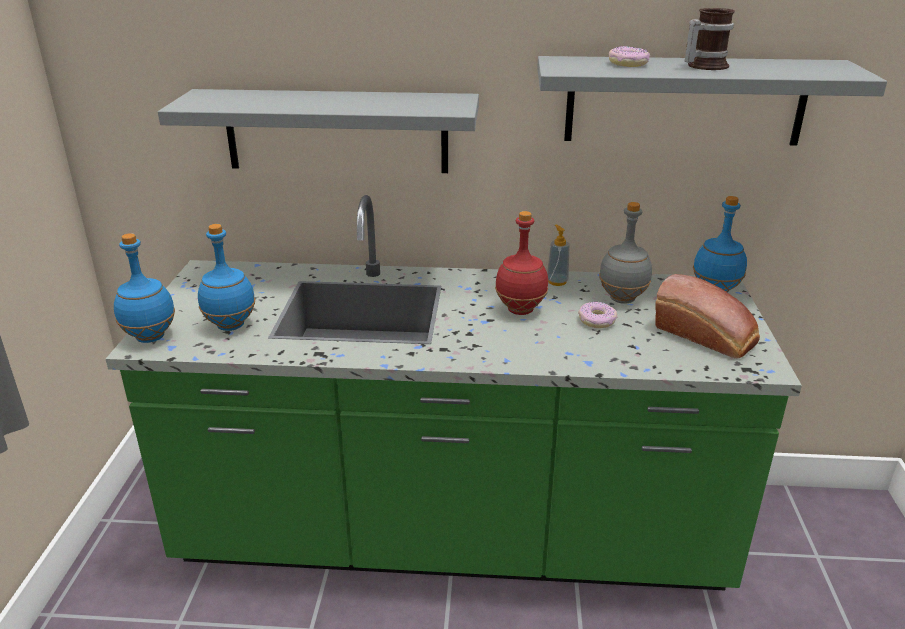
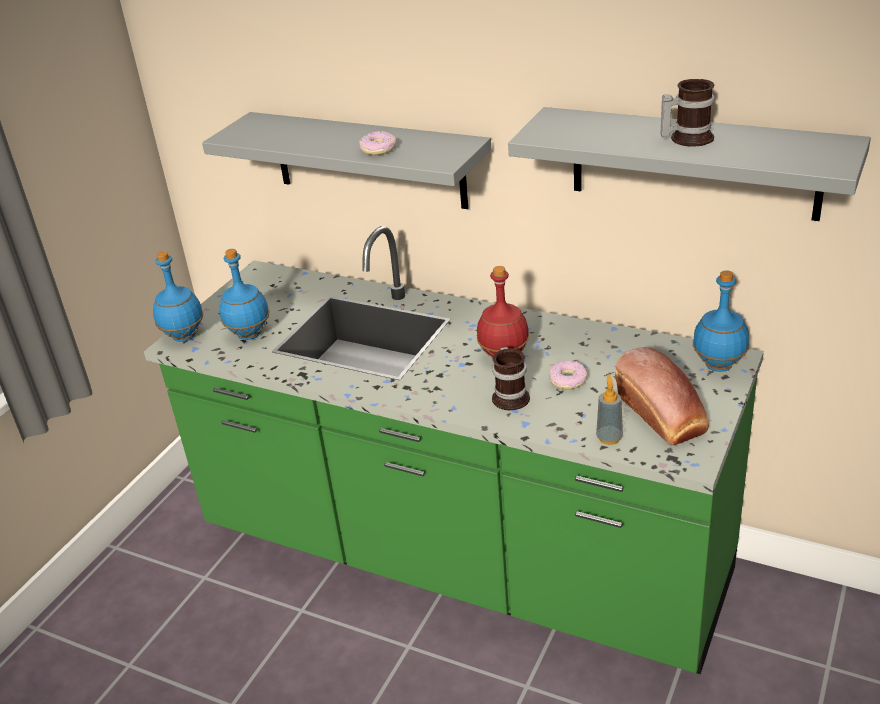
camera: 25 degrees right, 5 degrees up
(555, 341) = (512, 396): none -> mug
(557, 282) = (563, 330): soap dispenser -> soap dispenser (609, 438)
(622, 299) = (612, 360): grey bottle -> none
(628, 63) = (614, 128): donut -> donut (378, 149)

